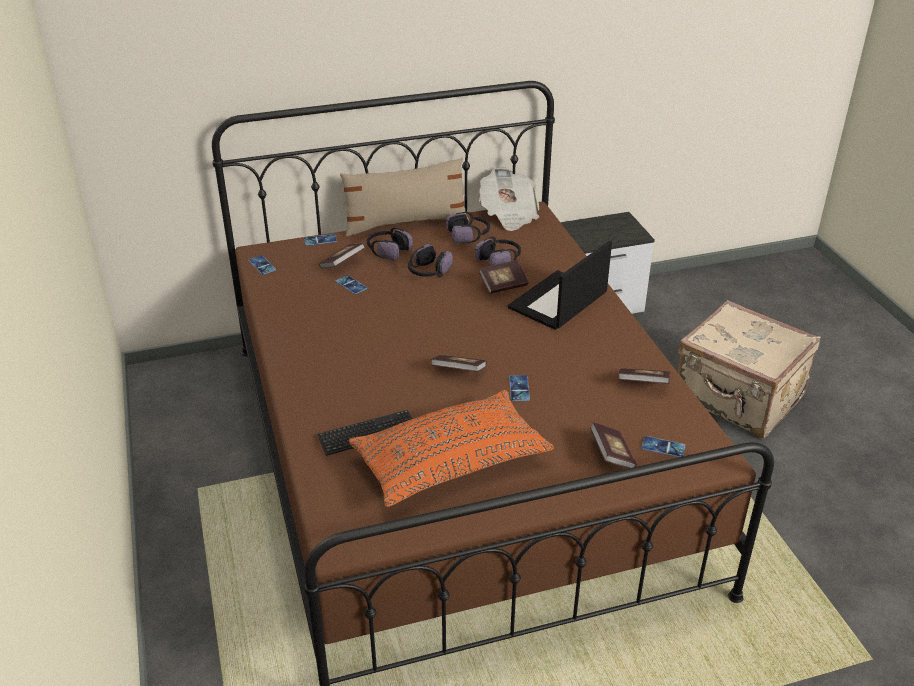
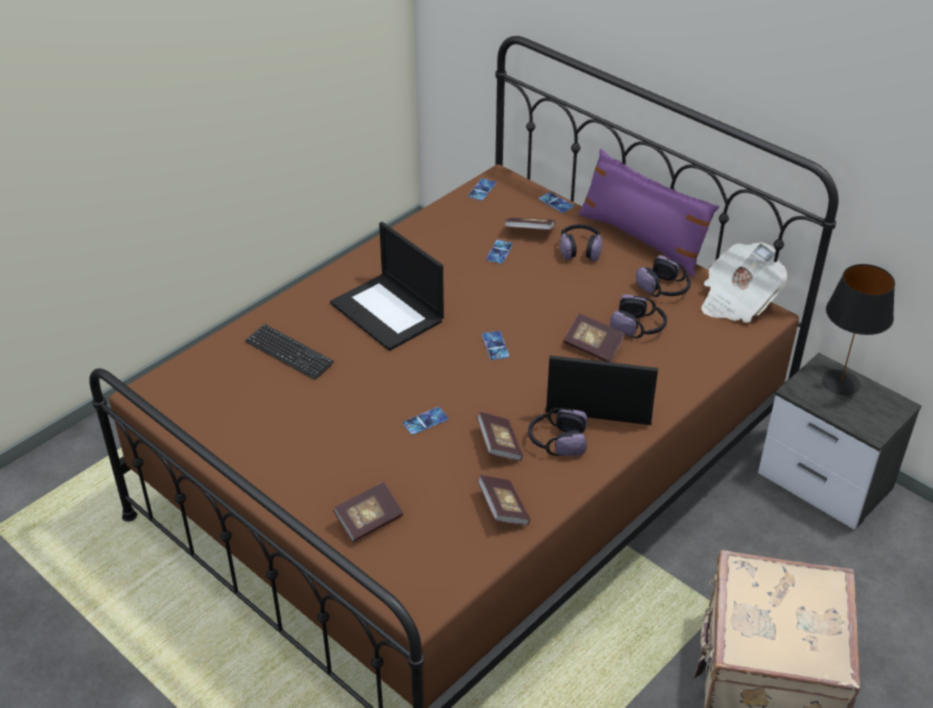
camera: 60 degrees right, 5 degrees up
(368, 363) = (388, 312): none -> laptop
(405, 223) = (642, 239): beige pillow -> purple pillow
(428, 272) = (567, 289): headphones -> headphones (556, 441)
(450, 462) = (285, 417): orange pillow -> none
(458, 372) = (420, 372): book -> book (499, 445)
(587, 227) = (841, 382): none -> black table lamp
(663, 447) = (408, 556): phone -> phone (495, 346)

